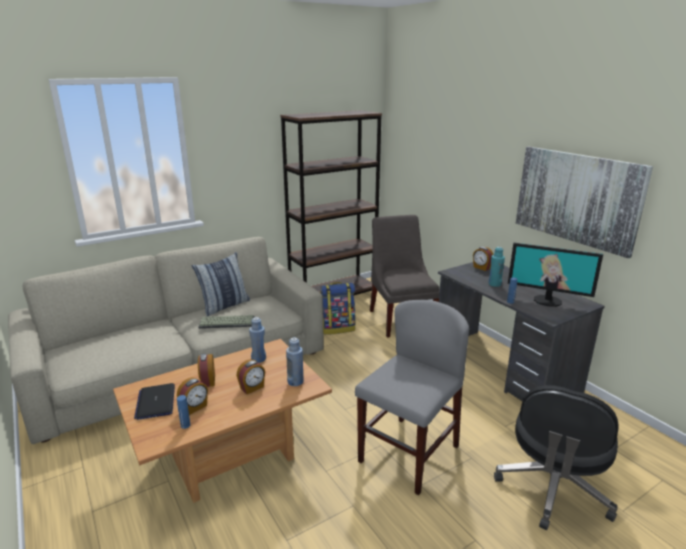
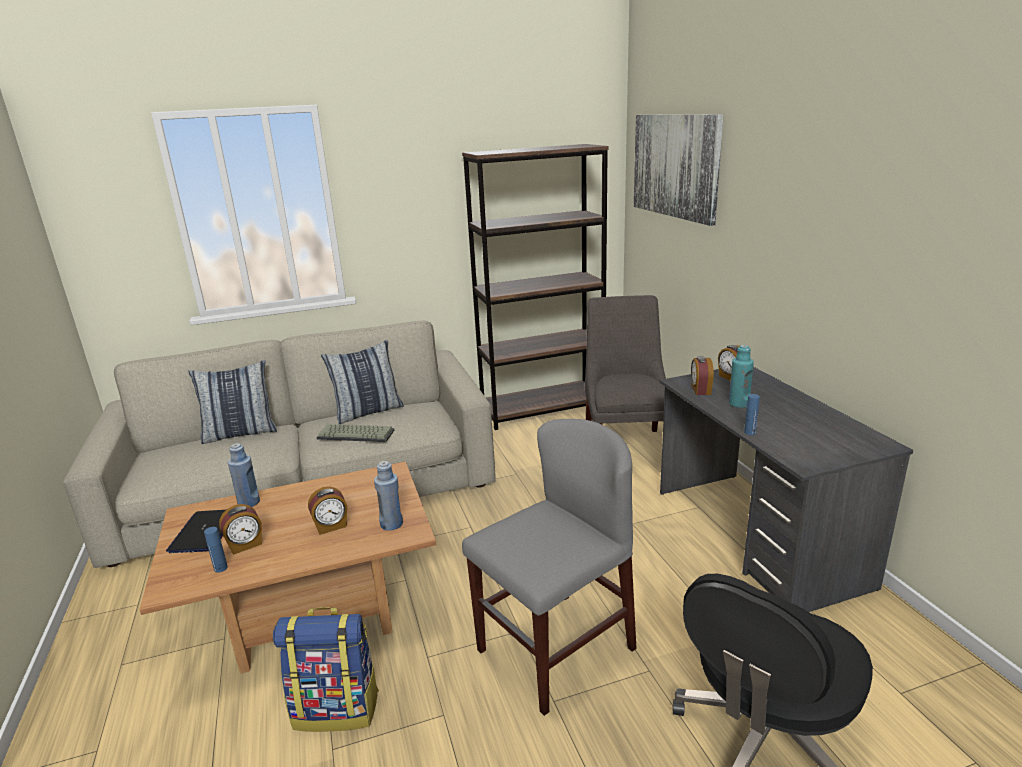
camera: 15 degrees right, 0 degrees up
(129, 328) = (240, 433): none -> pillow
(207, 381) = (281, 511): alarm clock -> alarm clock (700, 390)
(258, 359) = (361, 487): blue bottle -> blue bottle (249, 502)
(337, 328) = (530, 453): backpack -> backpack (337, 708)
(547, 300) = (814, 435): monitor -> none
(576, 198) = (874, 269): picture -> picture (675, 166)

